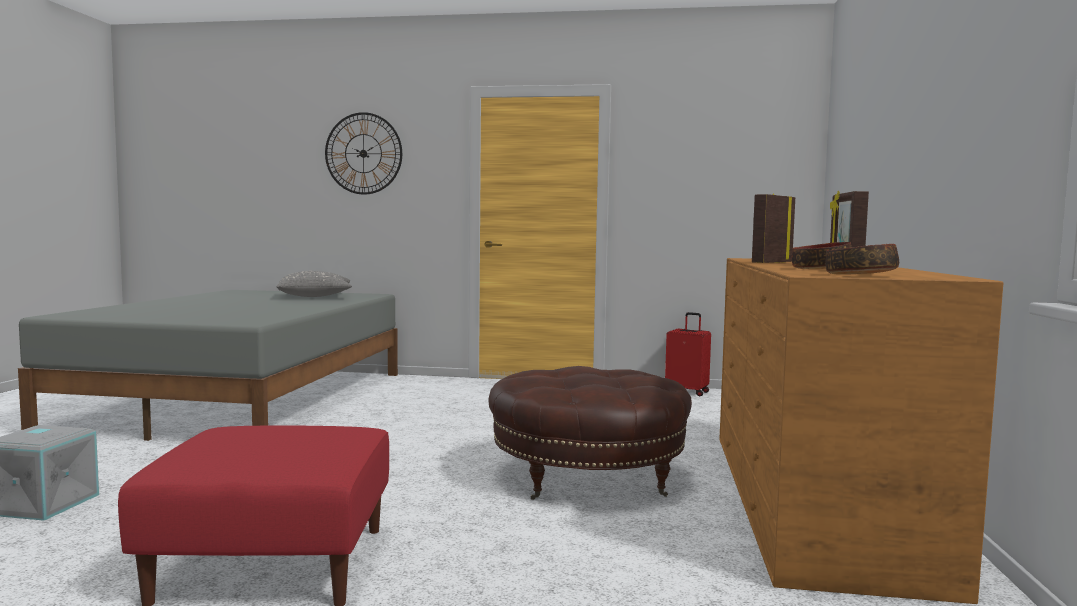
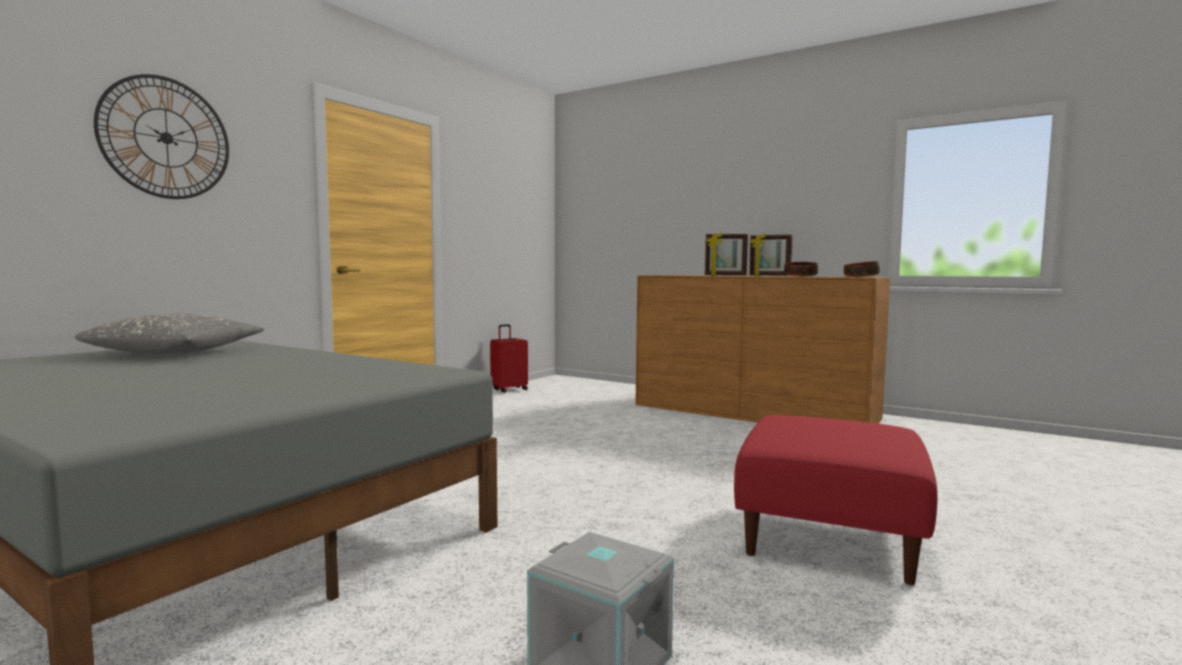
camera: 65 degrees left, 0 degrees up
(587, 475) = (683, 438): brown ottoman -> none
(771, 263) = (725, 275): picture frame -> picture frame turned 60 degrees counterclockwise

